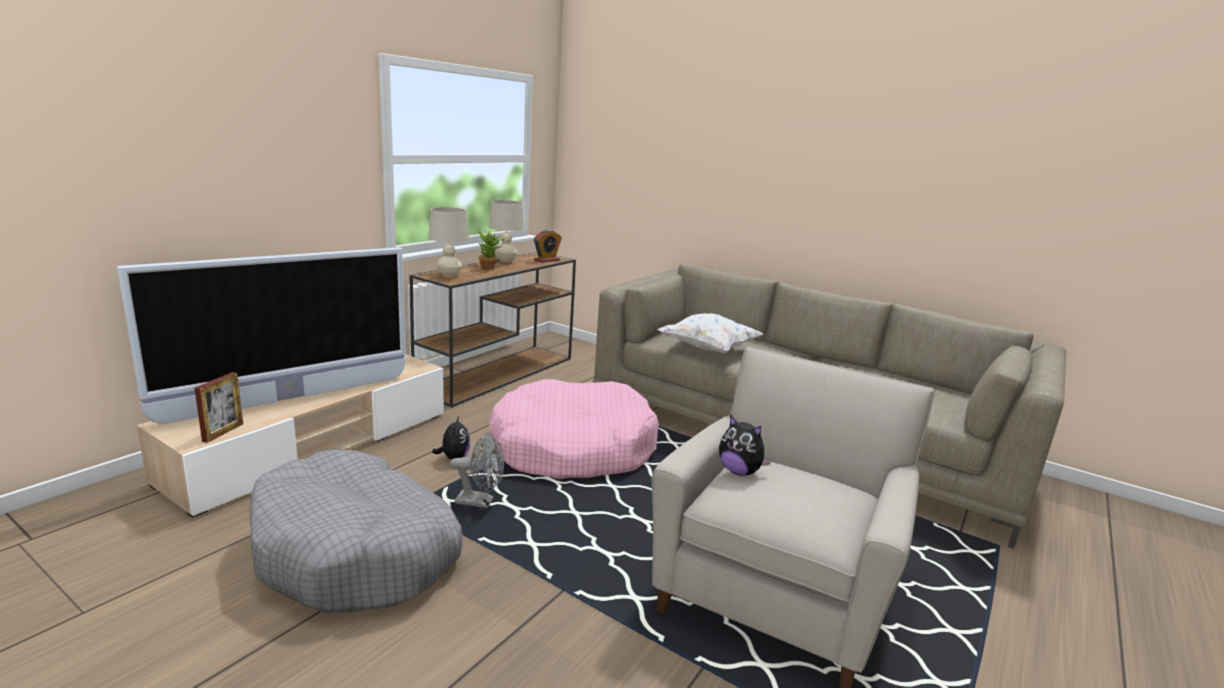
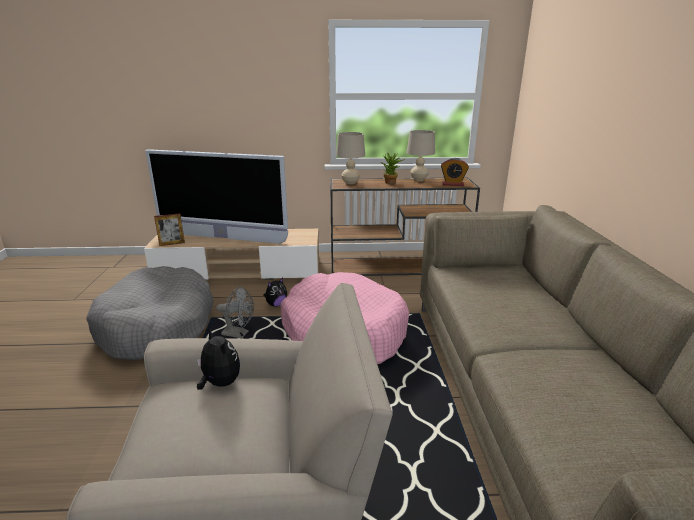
camera: 55 degrees right, 5 degrees up
(480, 502) = (239, 334): grey fan -> grey fan turned 45 degrees counterclockwise
(707, 349) = (475, 292): white pillow -> none
(740, 471) = (220, 383): plush toy -> plush toy turned 135 degrees clockwise

